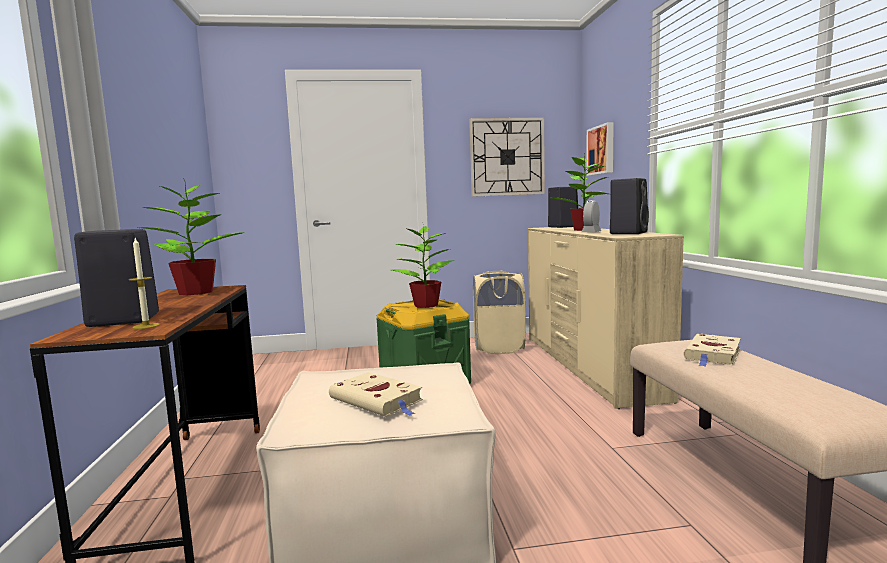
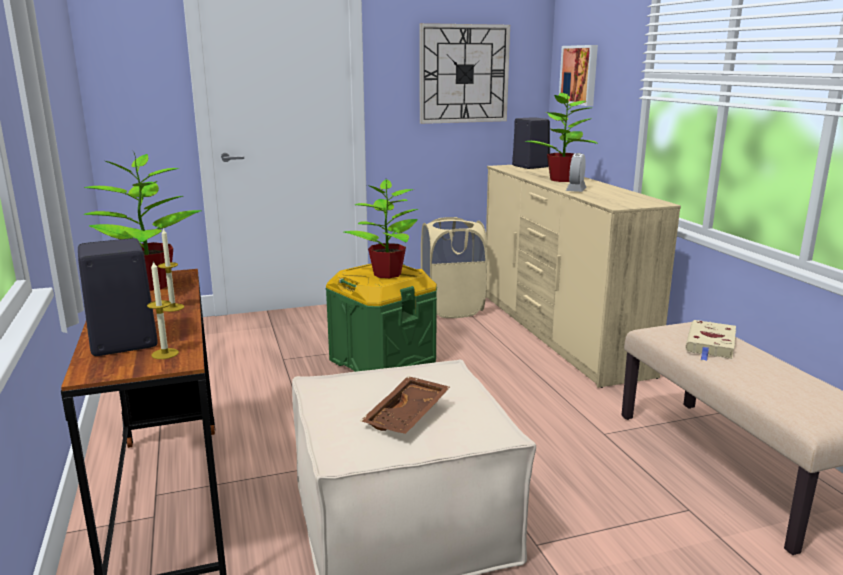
camera: 10 degrees left, 10 degrees up
(194, 302) = (173, 307): none -> candle
(378, 400) = (408, 416): beige book -> brown tray
(628, 233) = (619, 195): black speaker -> none

